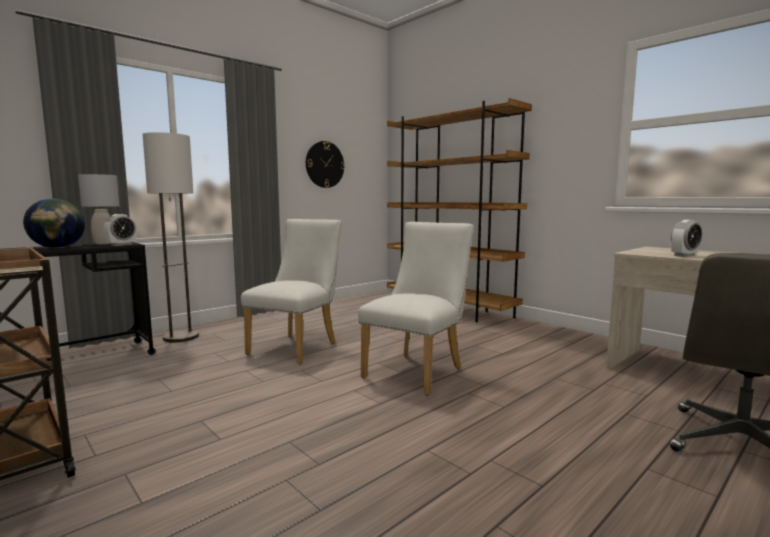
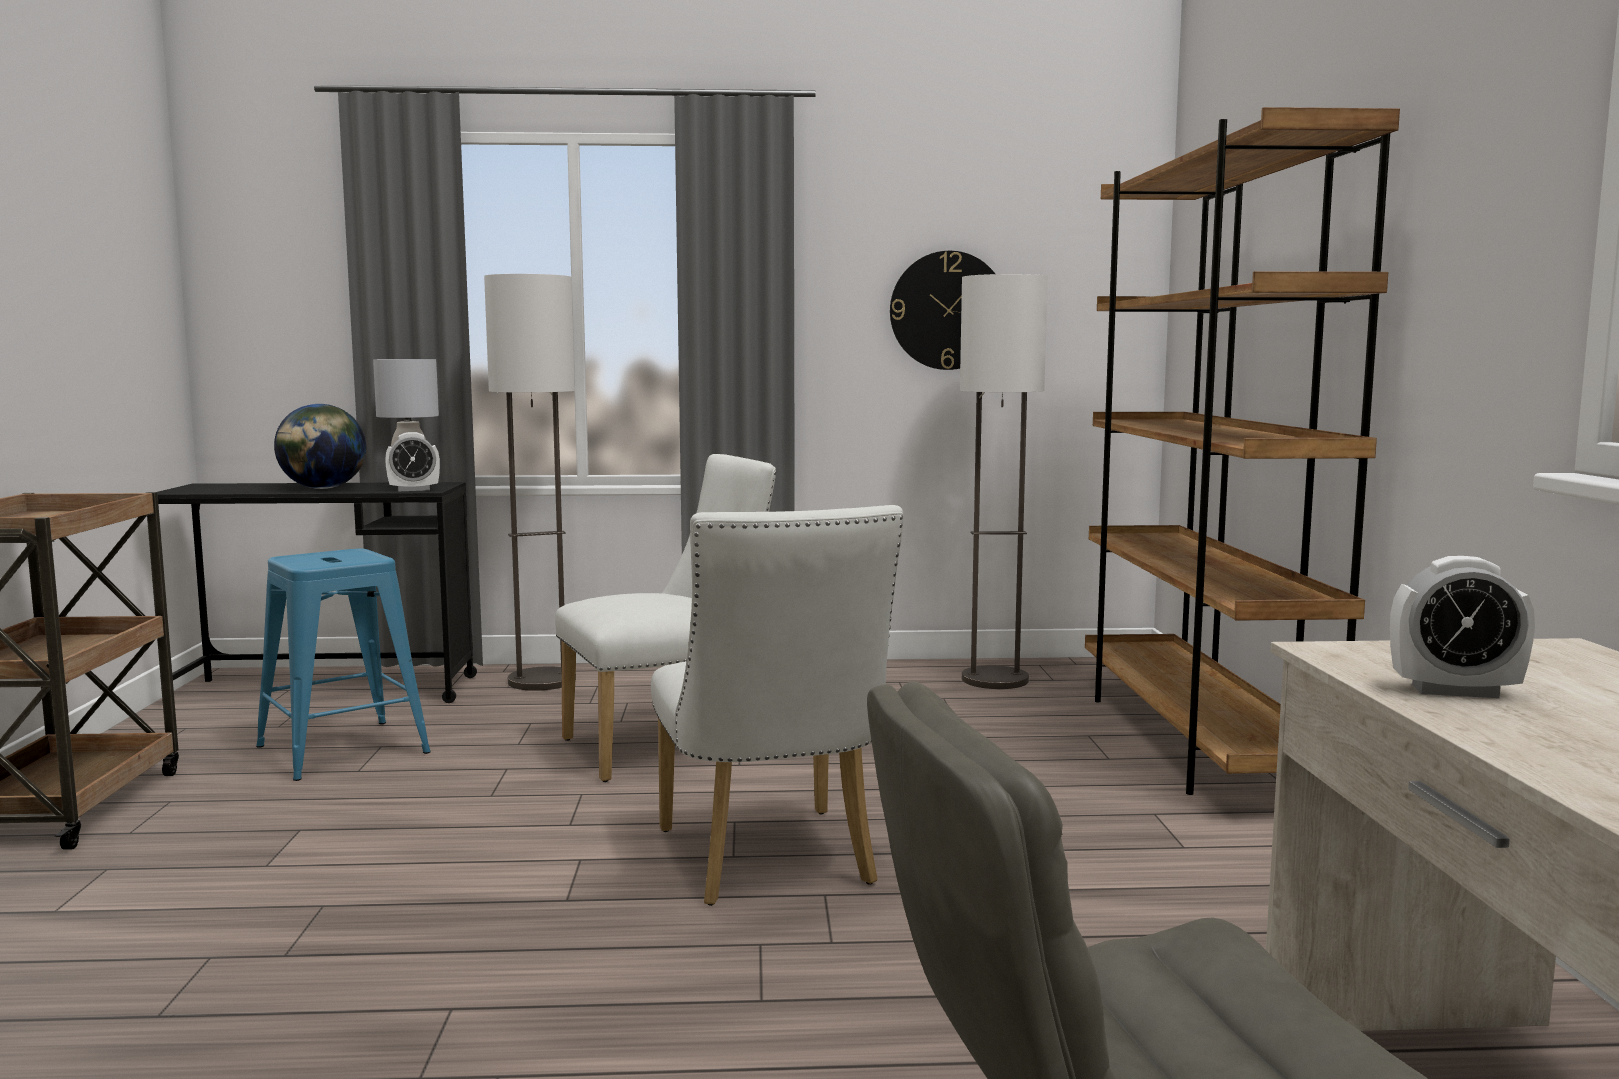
camera: 40 degrees right, 0 degrees up
(140, 385) = (343, 750): none -> blue stool
(359, 303) = (995, 680): none -> floor lamp
(418, 370) = (771, 863): white chair -> white chair turned 90 degrees clockwise

